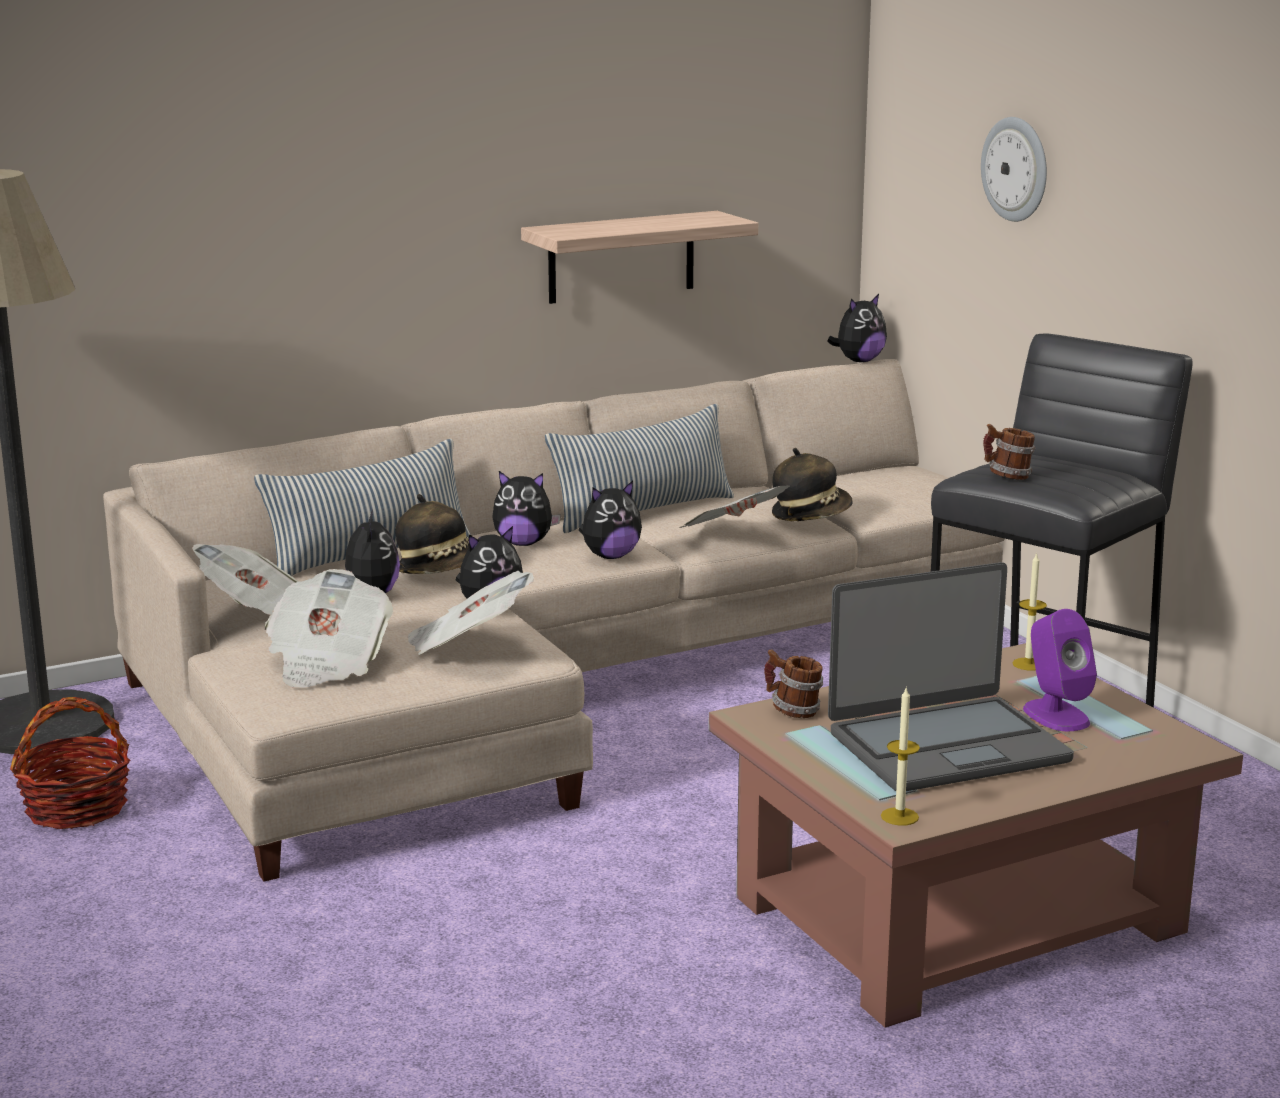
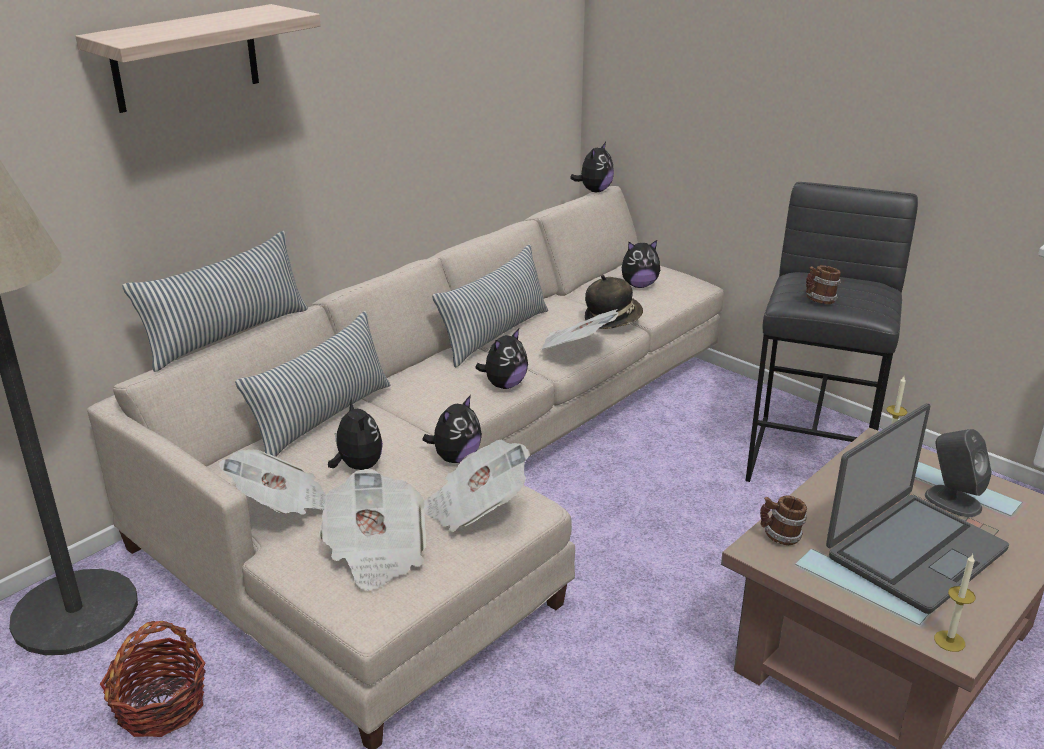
camera: 20 degrees left, 10 degrees up
(278, 439) = (228, 335): none -> pillow
(439, 569) = (391, 424): hat -> none
(524, 543) = (432, 383): plush toy -> plush toy (639, 285)
(621, 257) = (442, 138): shelf -> shelf (185, 58)
(1016, 169) = (738, 52): wall clock -> none
(1055, 715) = (952, 501): purple speaker -> grey speaker

